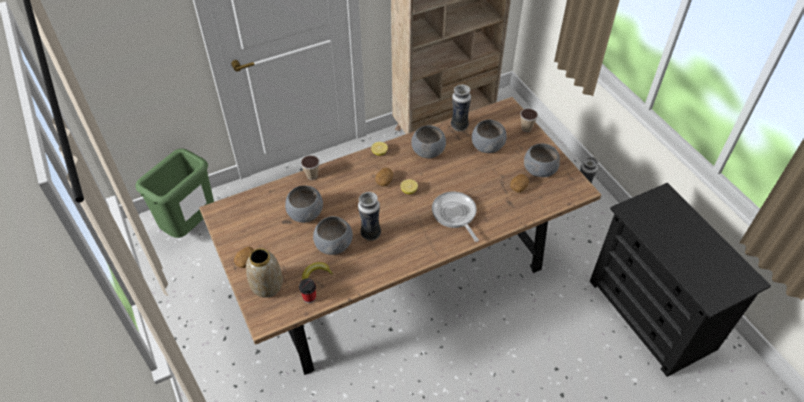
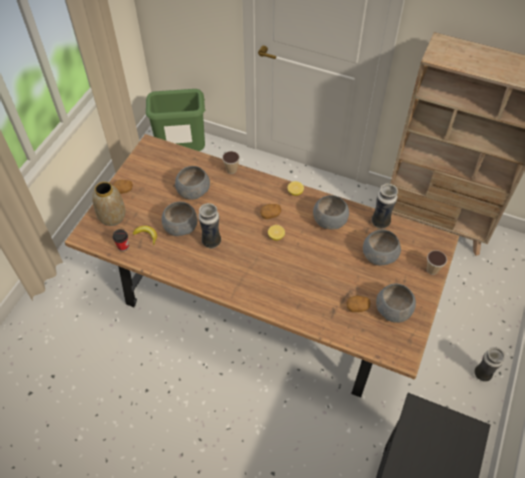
camera: 50 degrees right, 5 degrees up
(455, 214) = (282, 282): frying pan -> none

